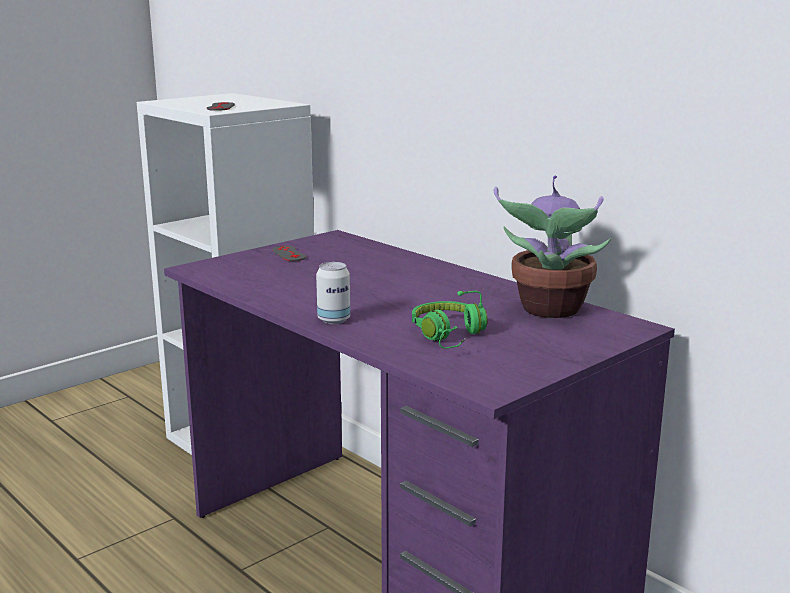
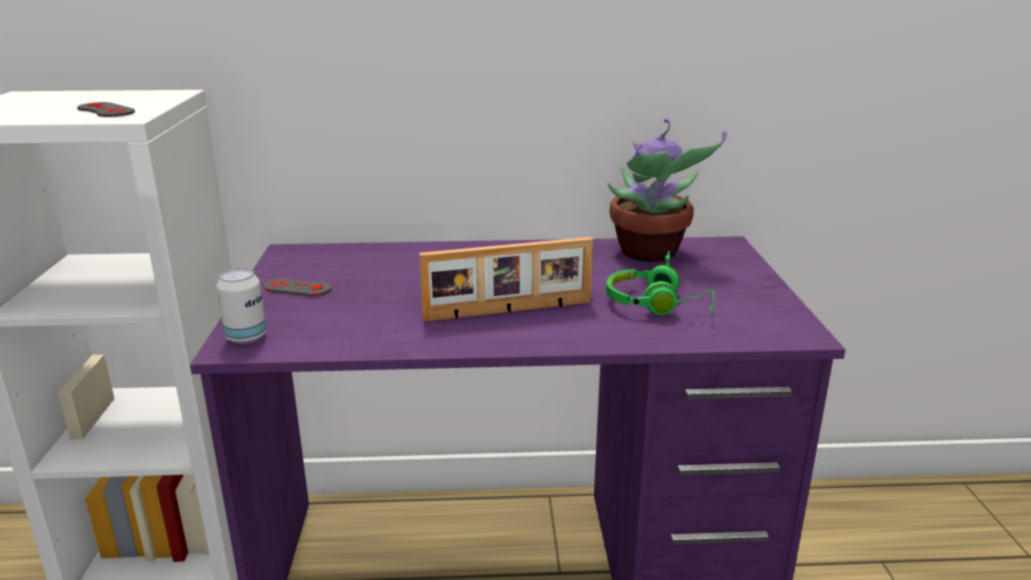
camera: 50 degrees left, 5 degrees up
(334, 320) = (541, 335): can -> can (246, 337)
(353, 303) = (508, 311): none -> picture frame

